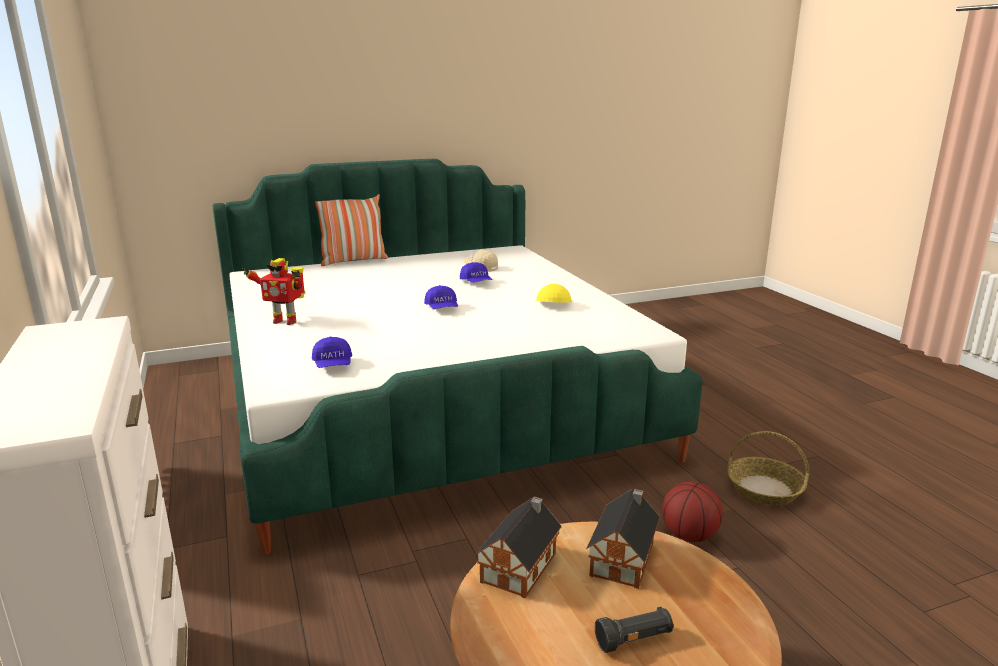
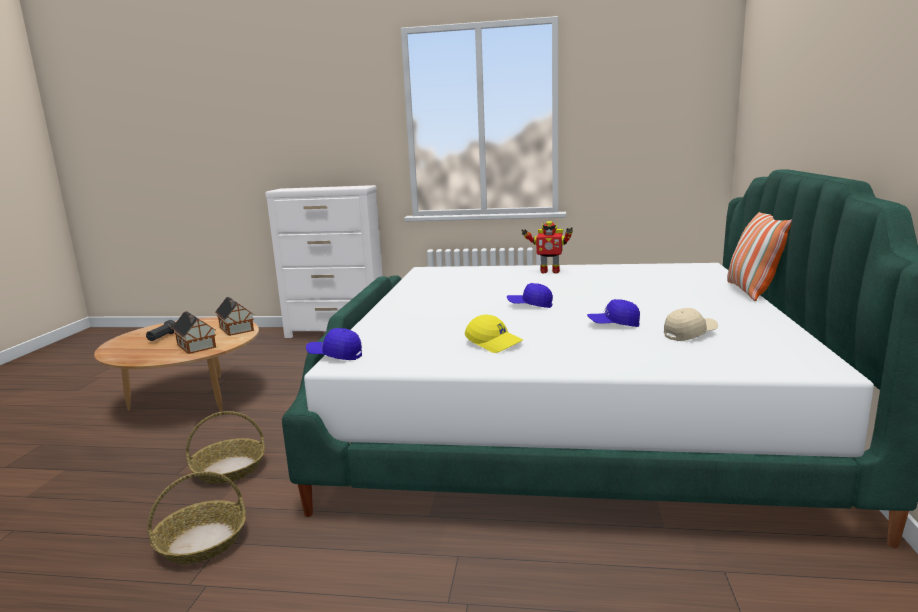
camera: 120 degrees right, 5 degrees down
(284, 321) = (549, 271): toy robot -> toy robot turned 120 degrees counterclockwise
(333, 365) = (443, 277): blue cap -> blue cap (335, 356)
(689, 535) = (229, 469): basketball -> basket

